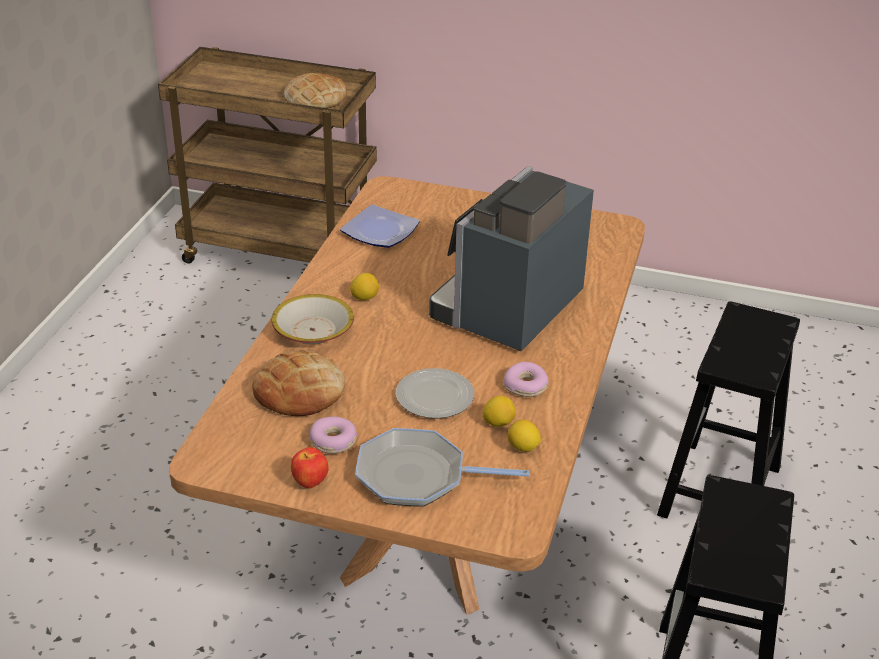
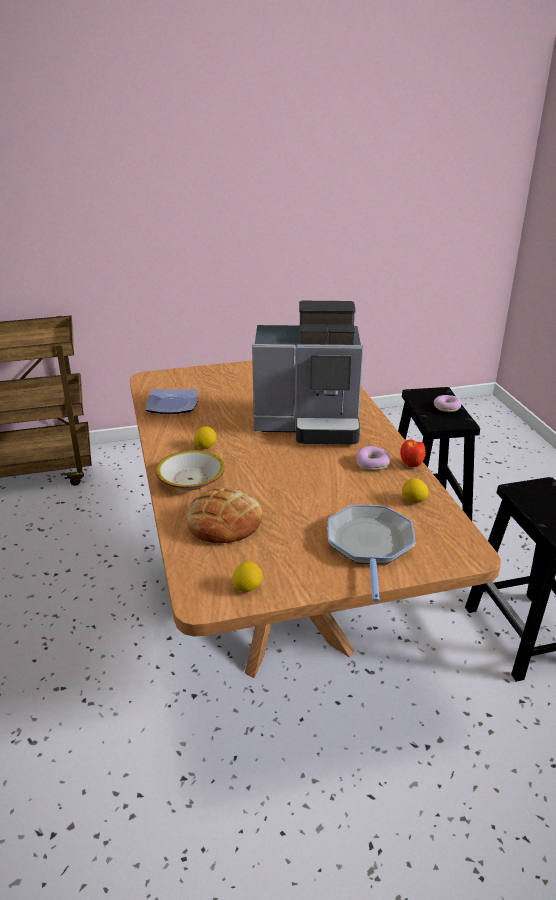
camera: 30 degrees left, 5 degrees down
(310, 483) = (301, 582): apple -> apple (411, 465)
(315, 99) = (35, 342): bread -> none
(333, 441) = (286, 546): donut -> donut (447, 407)
(418, 476) = (370, 545): frying pan -> frying pan turned 120 degrees clockwise
(434, 397) = (323, 492): plate -> none
(498, 423) = (381, 491): lemon -> lemon (247, 588)
(508, 311) = (310, 424): coffee machine -> coffee machine turned 90 degrees counterclockwise

